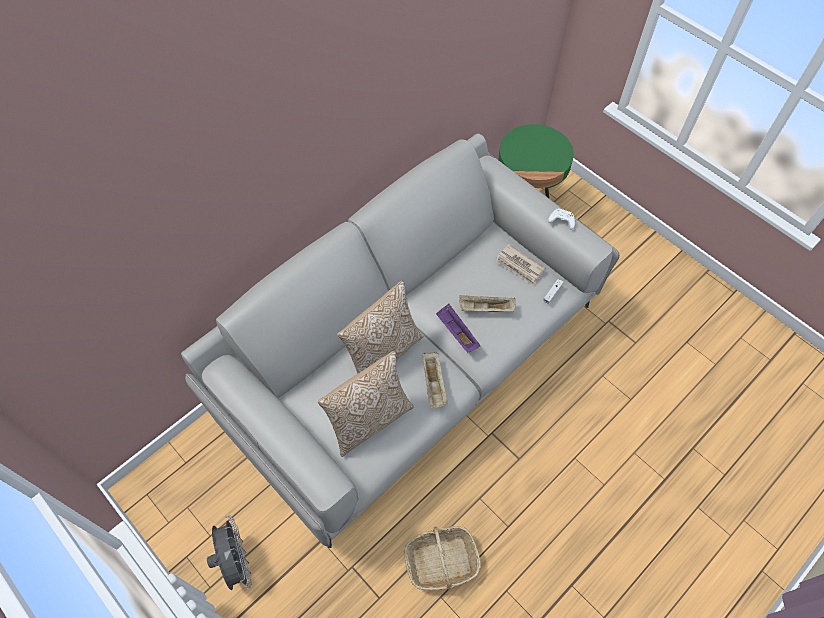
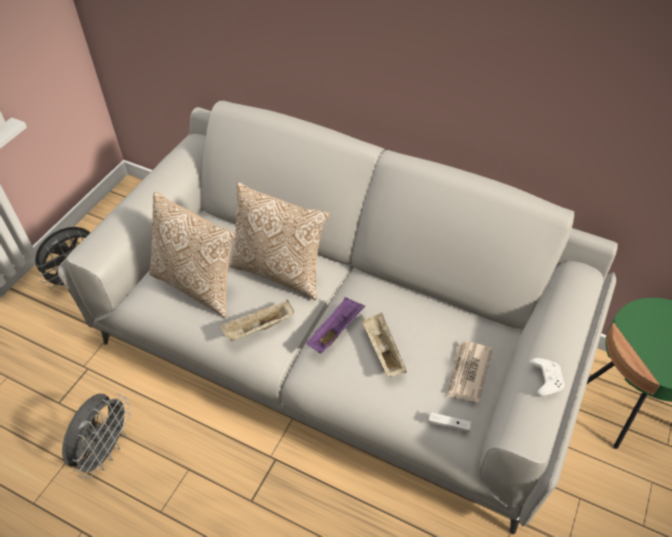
camera: 70 degrees right, 10 degrees down
(441, 561) = (105, 450): basket -> grey fan

